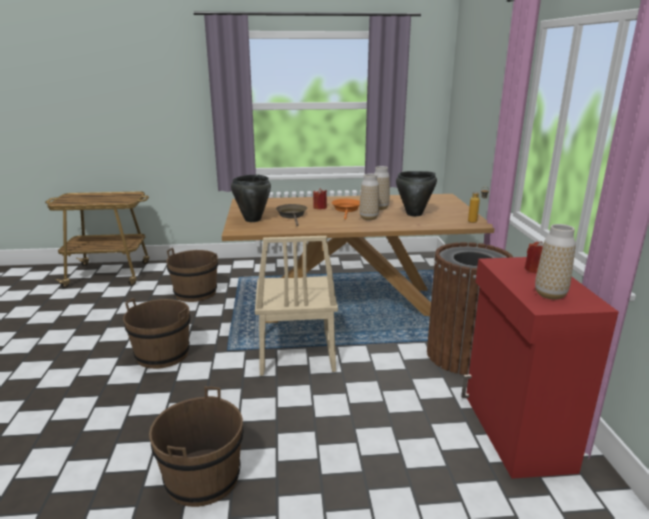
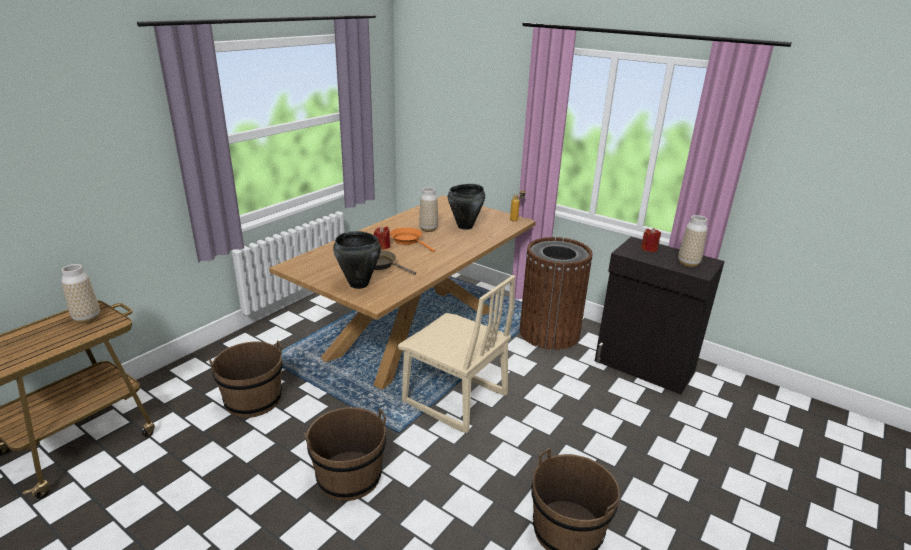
camera: 50 degrees left, 5 degrees up
(368, 218) = (445, 243): vase -> vase (87, 319)
(515, 432) = (644, 367): red cabinet -> black cabinet

